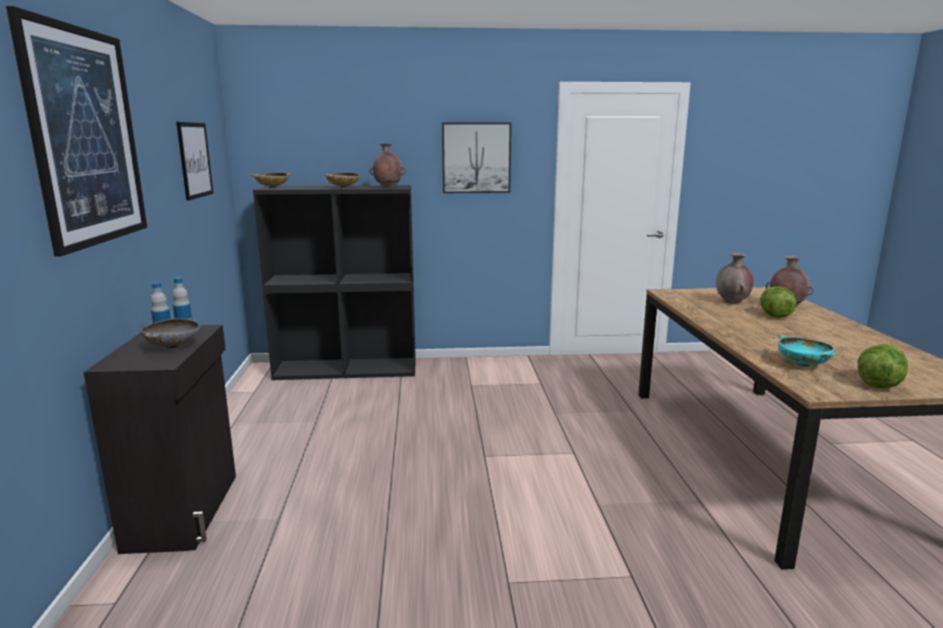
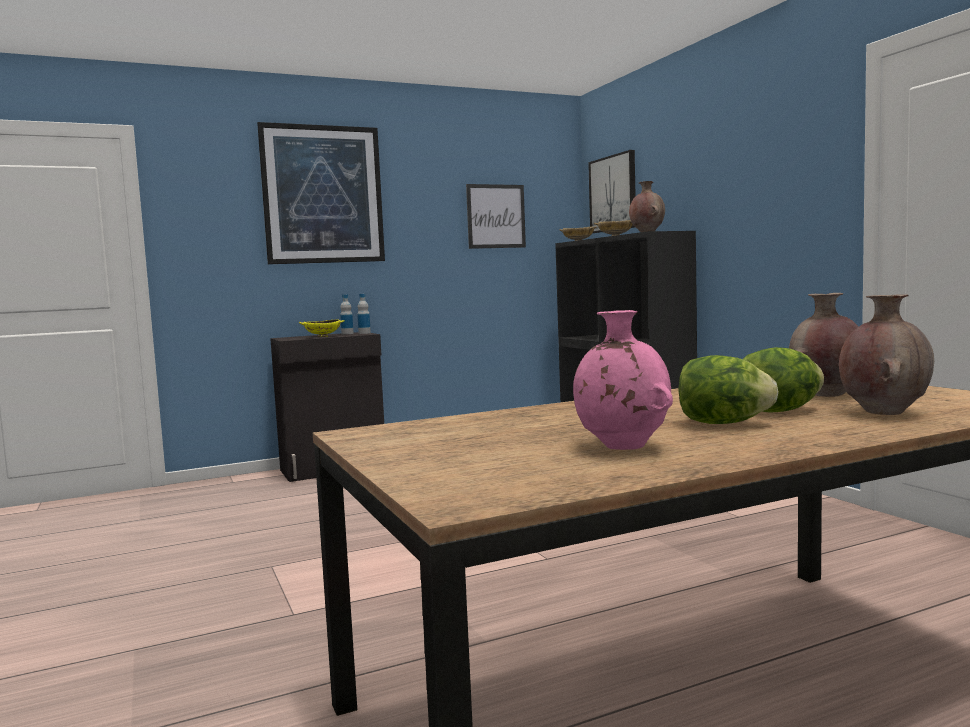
camera: 70 degrees right, 10 degrees down
(173, 346) = (323, 336): grey bowl -> yellow bowl
(476, 158) = (763, 186): picture -> picture (613, 193)
(803, 364) = (476, 427): turquoise bowl -> none
(862, 349) = (622, 447): none -> pink vase
(878, 384) = (409, 452): lettuce -> lettuce (723, 424)

